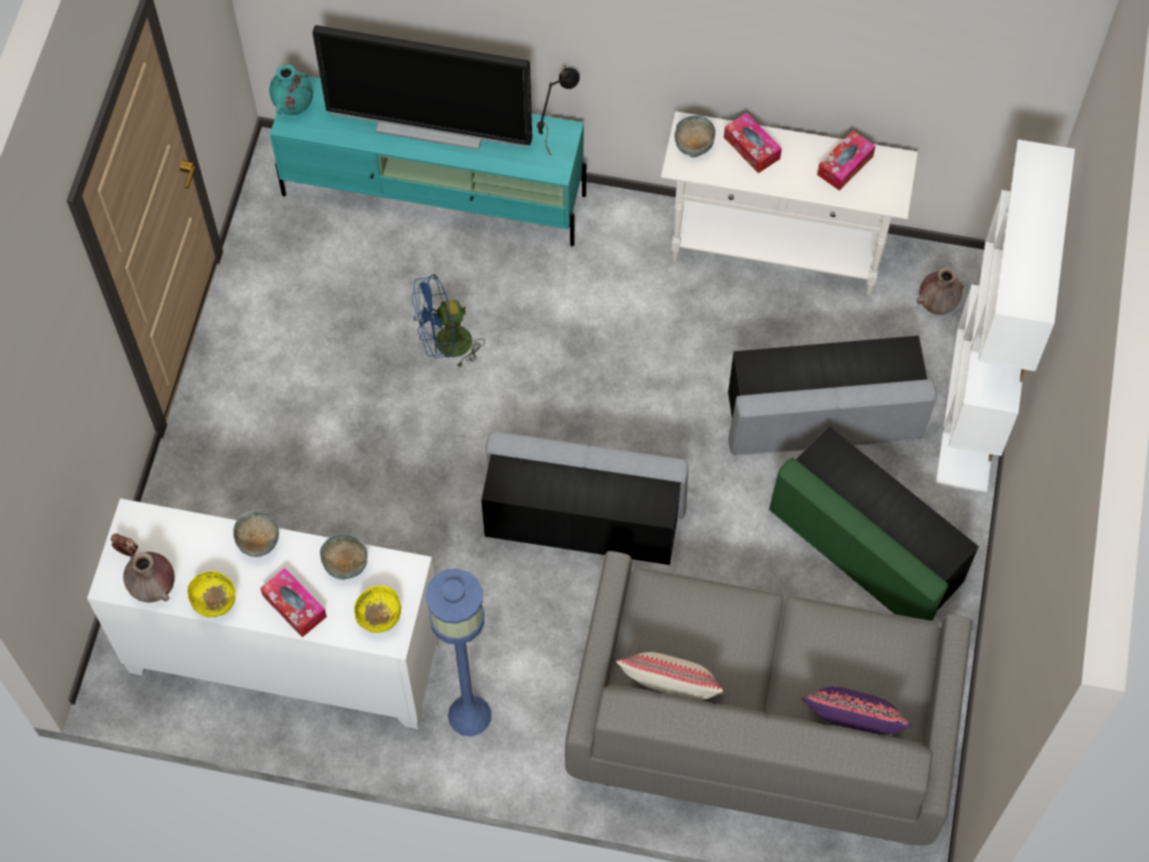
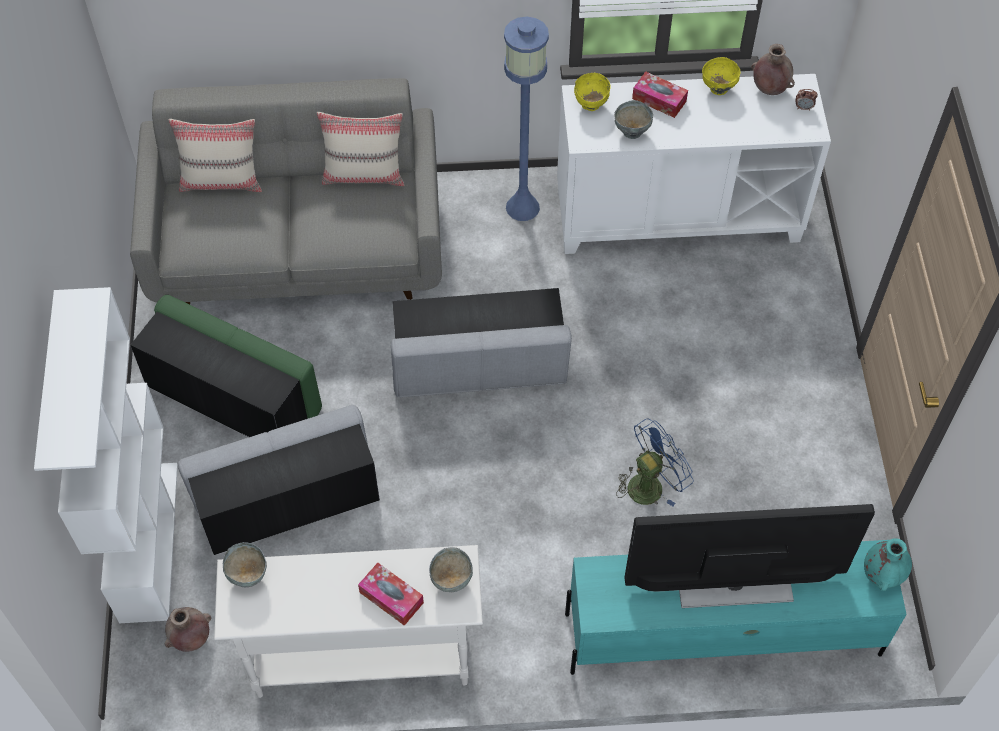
camera: 165 degrees right, 5 degrees down
(259, 545) = (705, 132): grey bowl -> grey bowl (248, 575)
(556, 136) = (603, 609): black table lamp -> none
(845, 165) = (290, 601): tissue box -> none
(849, 727) = (222, 181): purple pillow -> beige pillow

